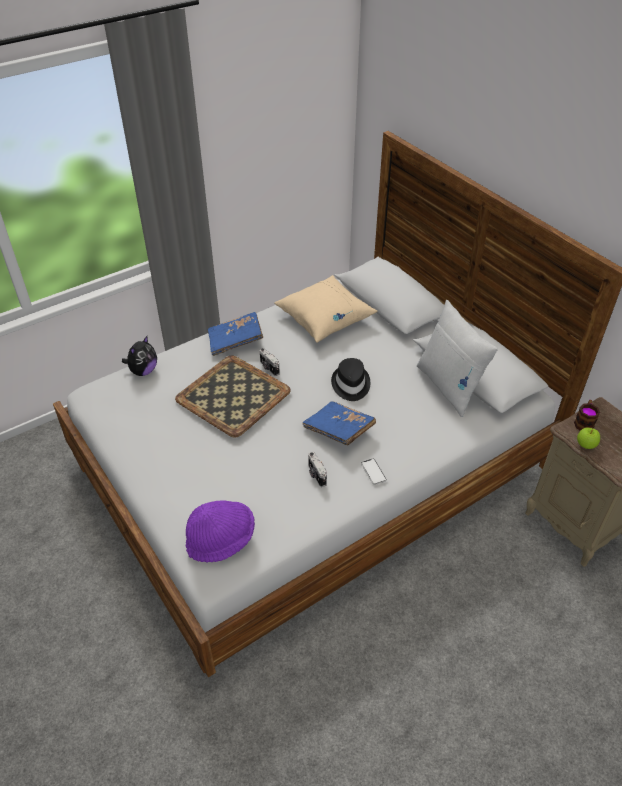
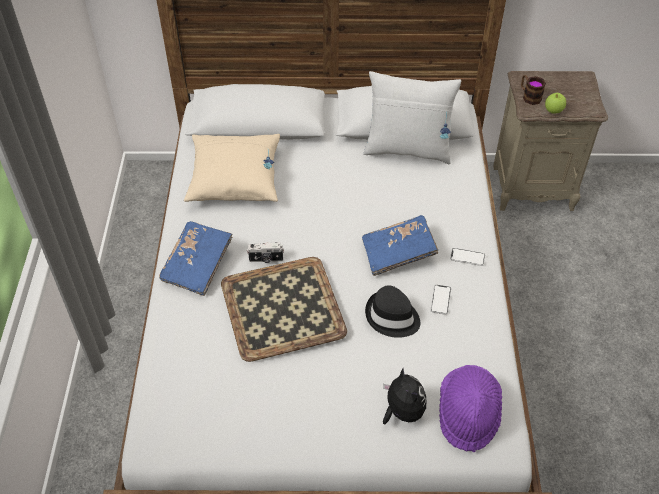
camera: 55 degrees left, 5 degrees up
(143, 371) = (164, 371): plush toy -> plush toy (402, 412)
(316, 475) = (440, 300): camera -> phone
(350, 384) = (345, 212): black hat -> black hat (392, 317)

